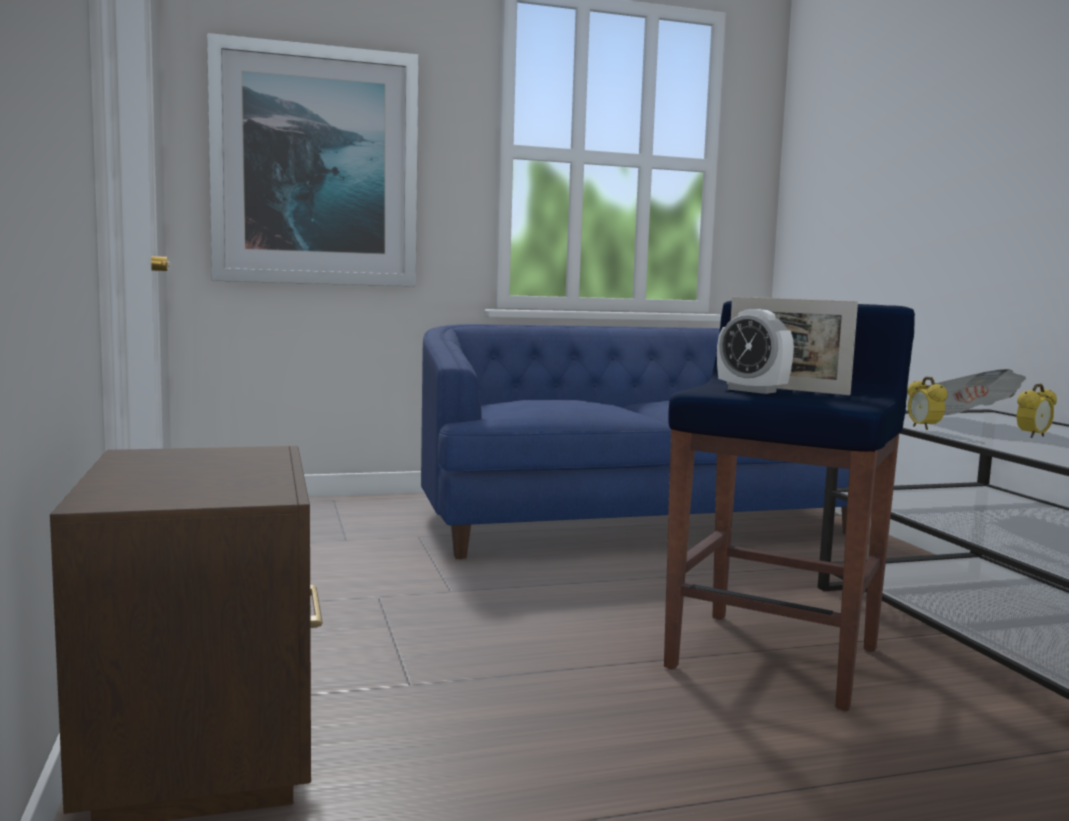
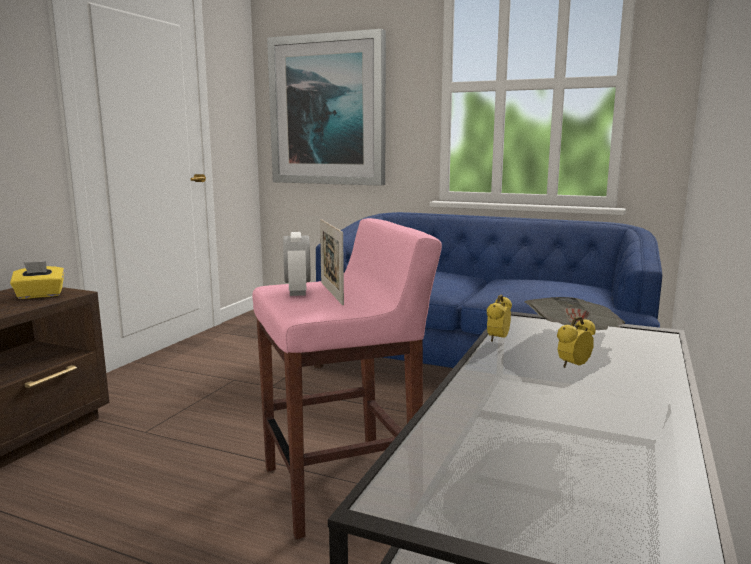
camera: 40 degrees right, 5 degrees up
(222, 459) = (40, 295): none -> yellow tissue box
(775, 657) = (343, 487): blue stool -> pink stool
(1033, 436) = (573, 366): alarm clock -> alarm clock turned 135 degrees clockwise

